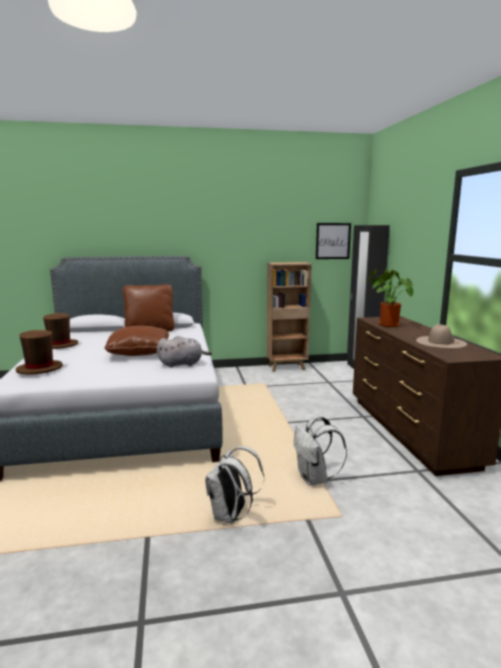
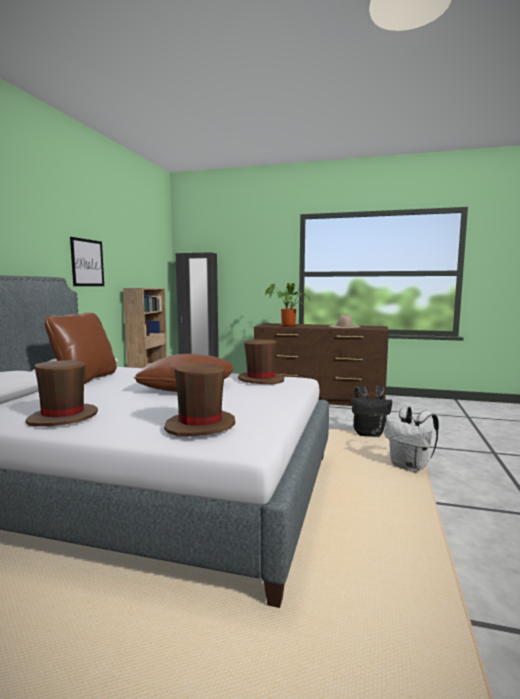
camera: 65 degrees left, 5 degrees down
(182, 364) = (261, 380): grey plush toy -> brown hat
(314, 479) = (369, 434): white backpack -> black backpack
(333, 241) = (157, 267): picture -> picture (87, 262)

